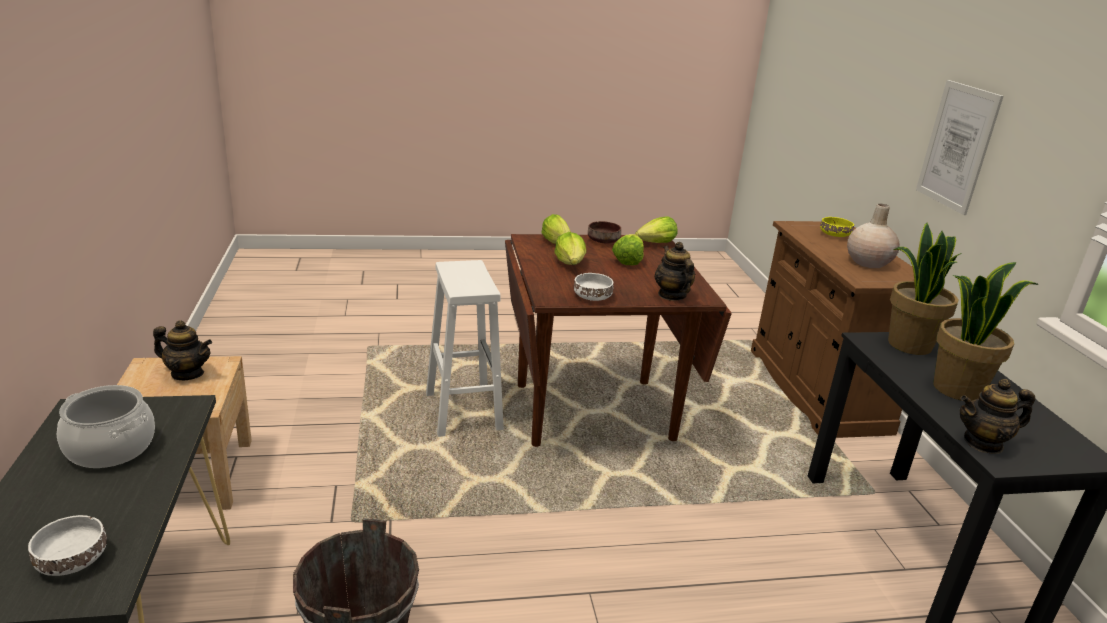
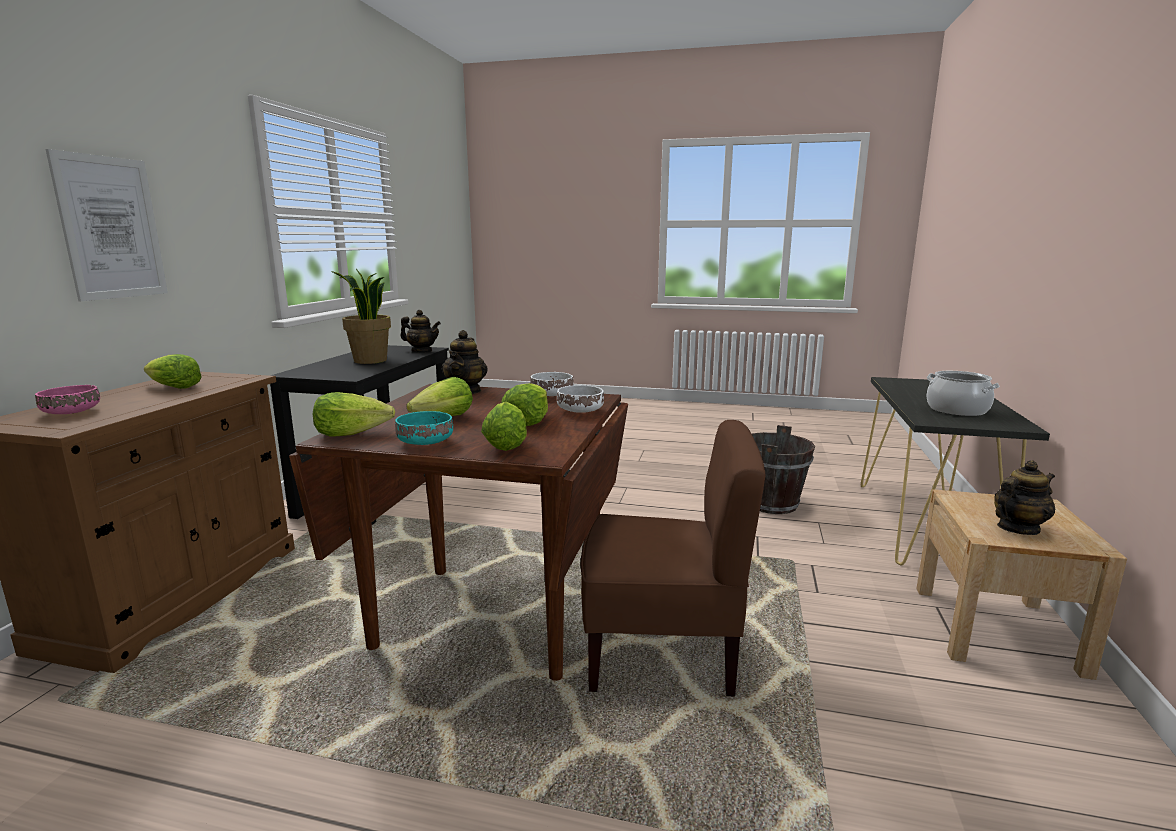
camera: 155 degrees left, 10 degrees down
(70, 561) = (916, 385): white bowl -> white bowl (581, 411)
(187, 374) = (1017, 528): teapot -> teapot turned 120 degrees clockwise
(462, 411) = (662, 652): white stool -> brown chair
(603, 241) = (426, 442): brown bowl -> turquoise bowl
(834, 235) = (70, 412): yellow bowl -> pink bowl
(868, 262) = (173, 387): beige vase -> lettuce
(908, 344) = (328, 373): potted plant -> none

